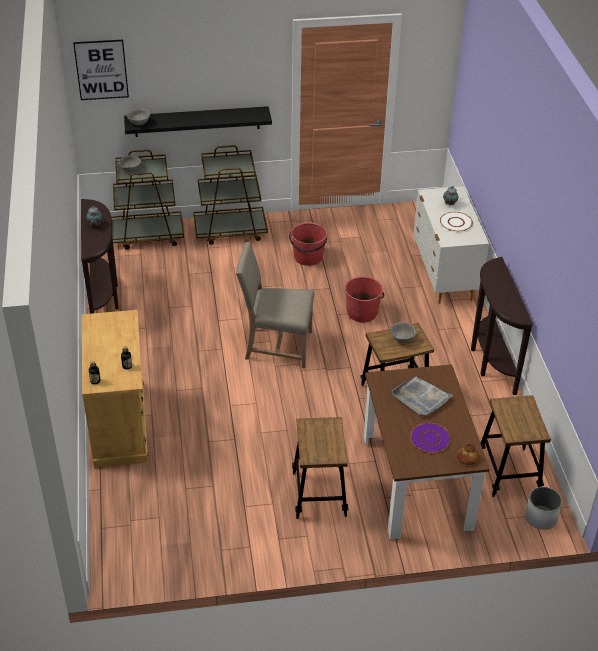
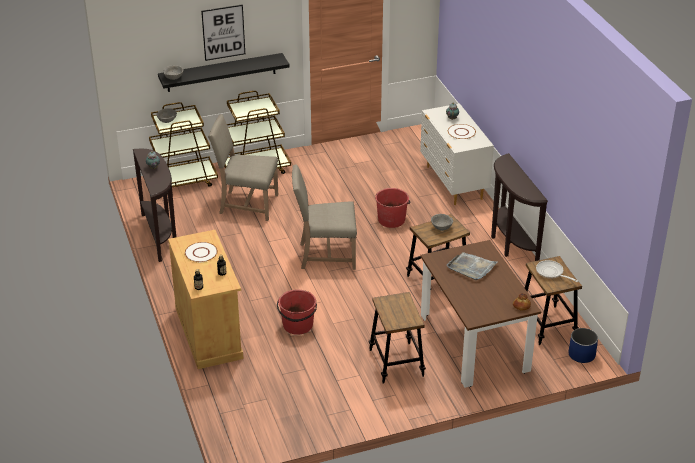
camera: 10 degrees left, 5 degrees down
(101, 70) = (138, 34): picture -> picture (223, 32)
(112, 337) = (201, 253): none -> white plate
(207, 273) = (246, 205): none -> beige chair
(308, 257) = (331, 182): red bucket -> red bucket (298, 325)
(430, 439) = (488, 296): purple plate -> none
(517, 416) = (551, 273): none -> frying pan
(540, 518) = (581, 355): white planter -> blue planter

